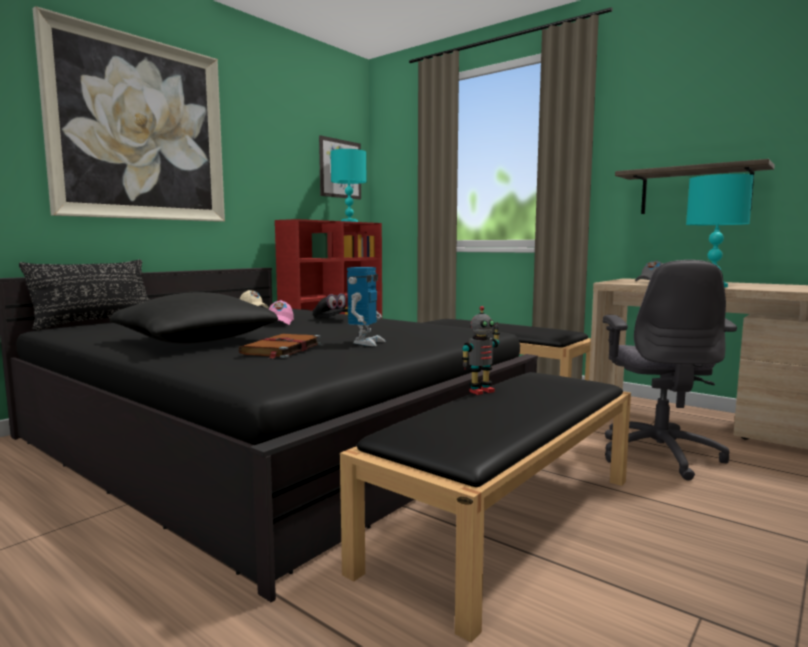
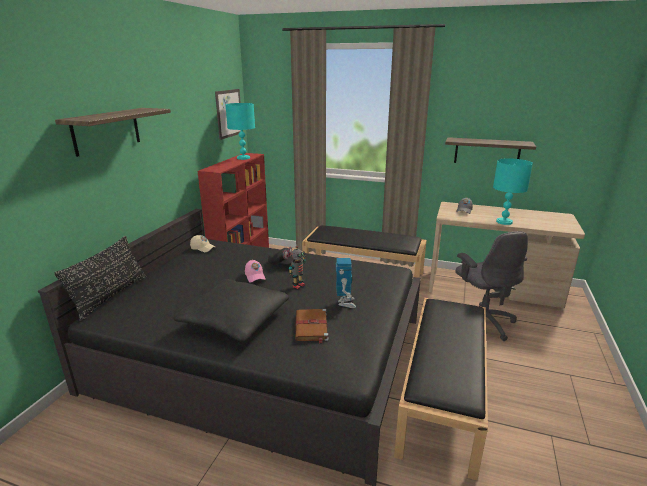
camera: 20 degrees left, 15 degrees up
(140, 130) = (106, 131): picture -> shelf
(480, 391) = (425, 331): toy robot -> toy robot (298, 285)

